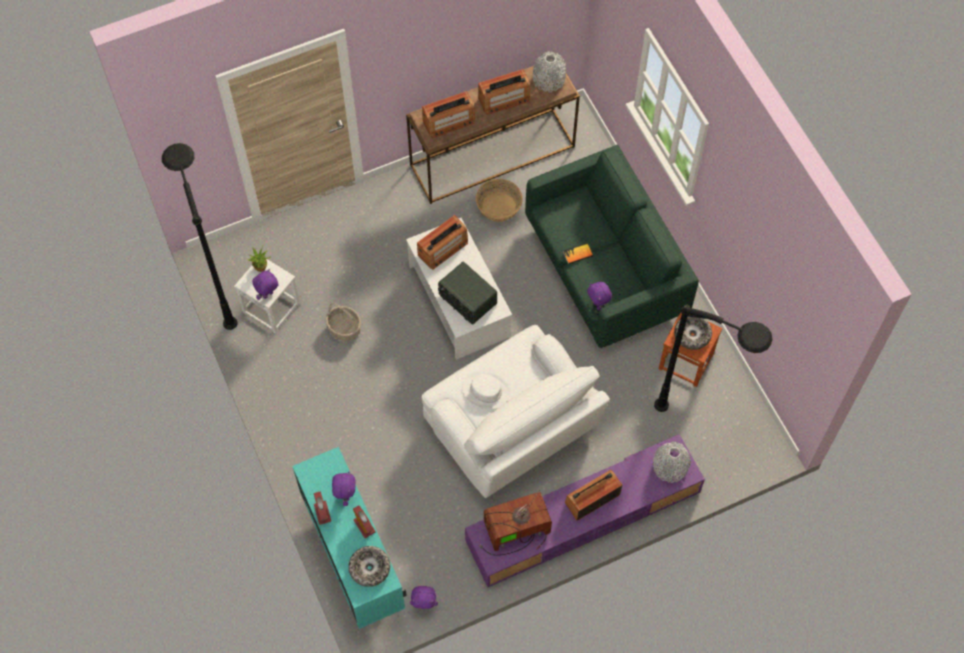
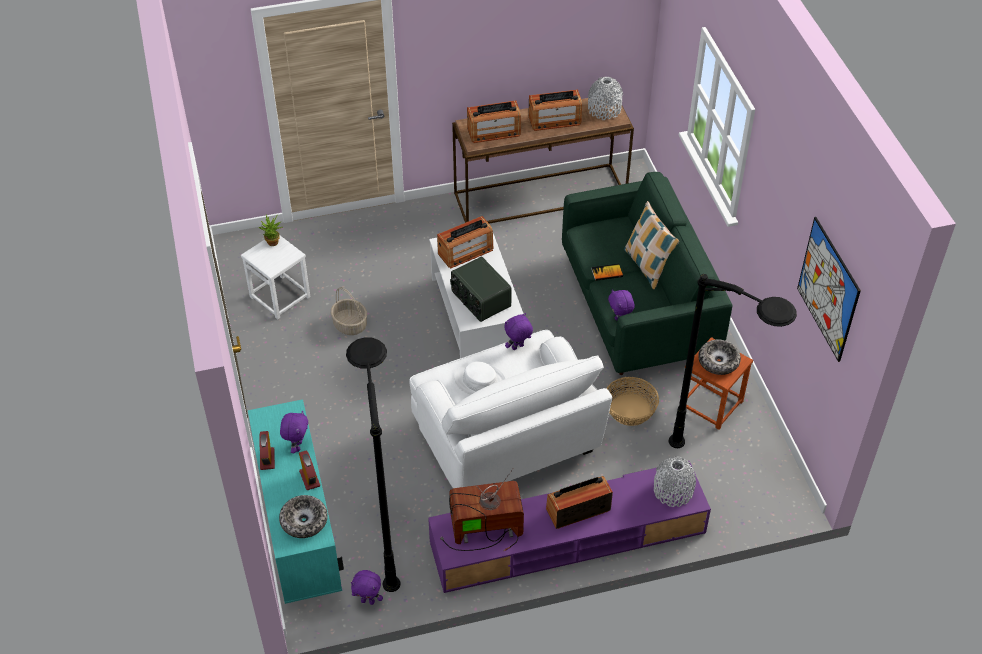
camera: 10 degrees right, 15 degrees down
(219, 286) = (232, 271): black floor lamp -> black floor lamp (385, 537)
(268, 295) = (273, 267): purple plush toy -> purple plush toy (518, 347)
(499, 207) = (537, 240): basket -> basket (630, 410)
(613, 241) = (647, 266): none -> pillow
(793, 299) = (828, 289): none -> picture

